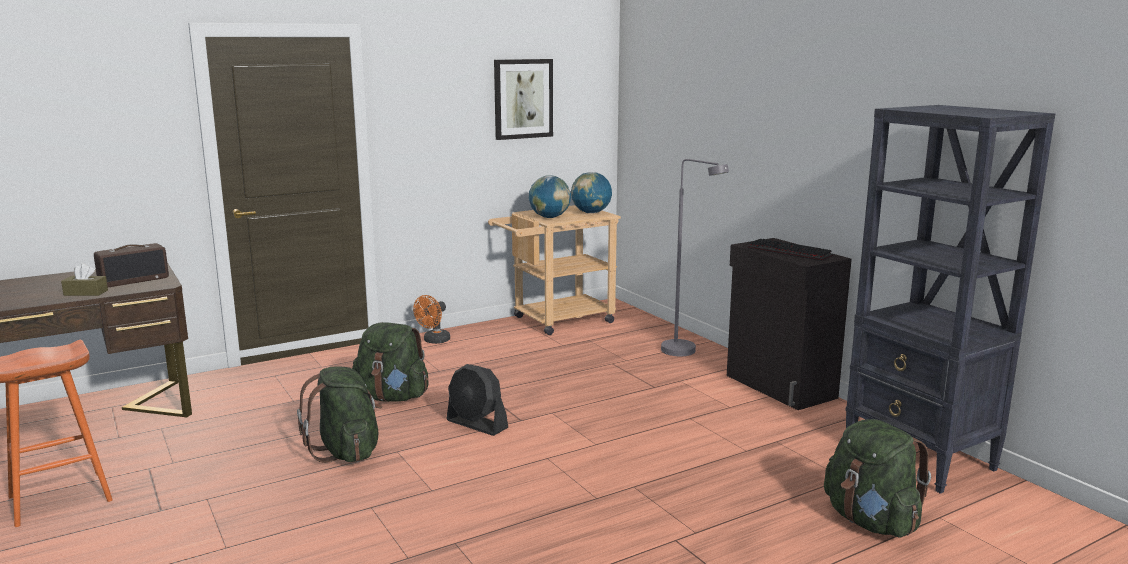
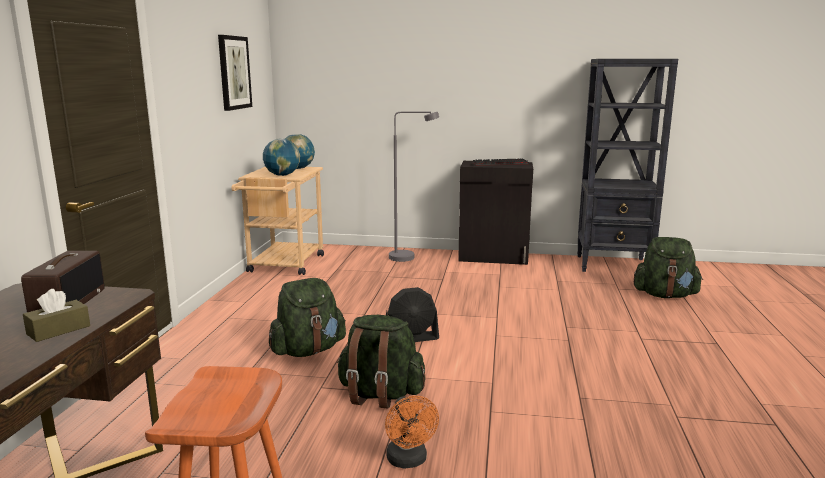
camera: 50 degrees left, 0 degrees up
(434, 341) = (229, 307): orange fan -> orange fan (409, 461)

